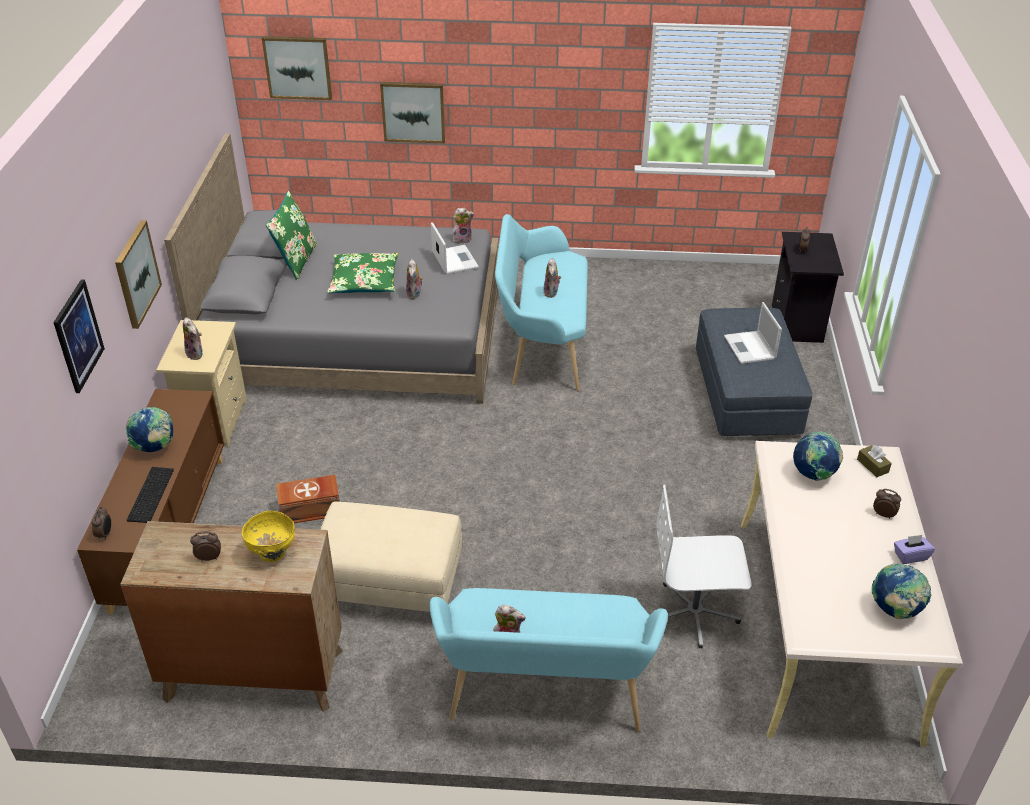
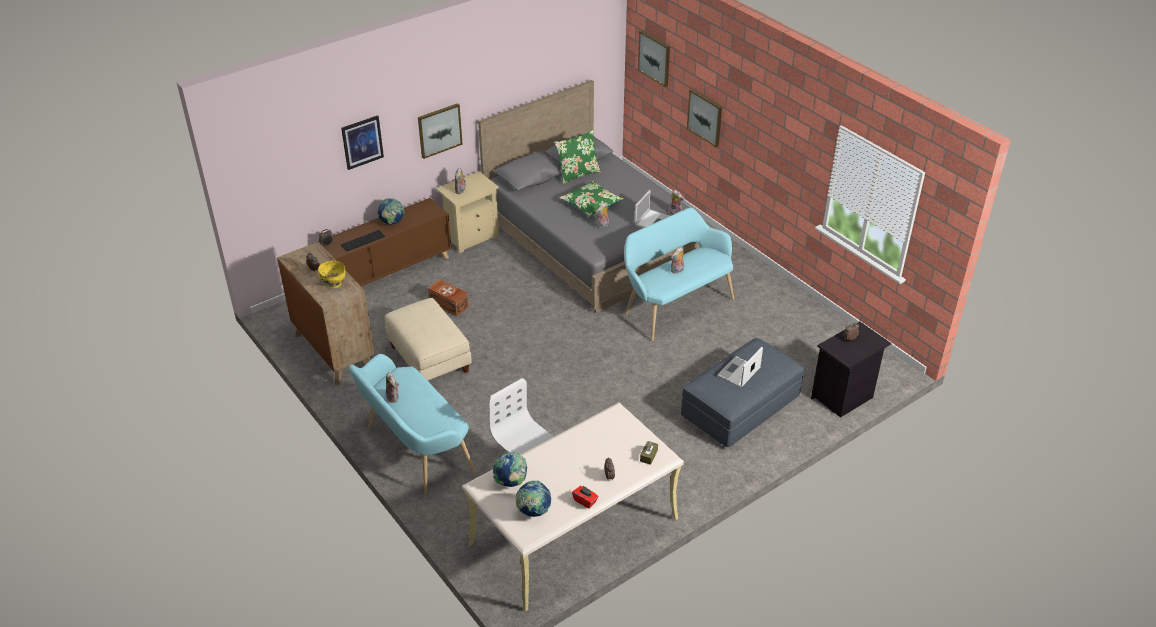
camera: 50 degrees right, 0 degrees up
(813, 474) = (612, 435): globe -> globe (511, 482)
(910, 556) = (585, 501): purple tissue box -> red tissue box

